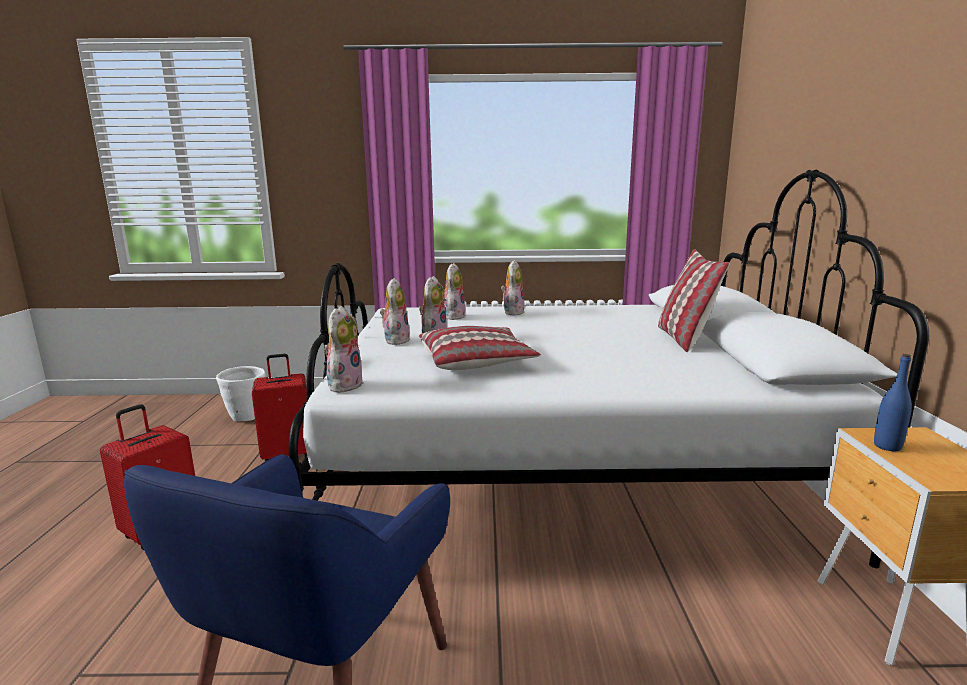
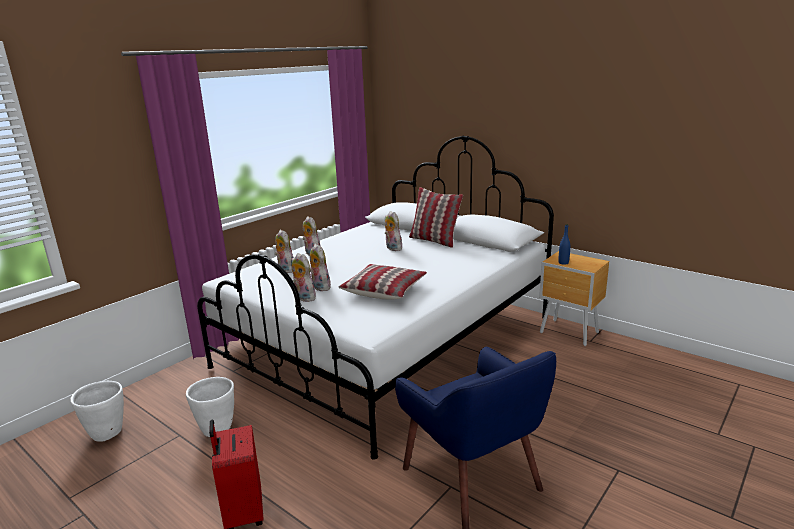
camera: 50 degrees left, 5 degrees up
(288, 455) = (217, 429): red suitcase -> white planter
(344, 385) = (363, 330): plush toy -> plush toy (392, 248)

